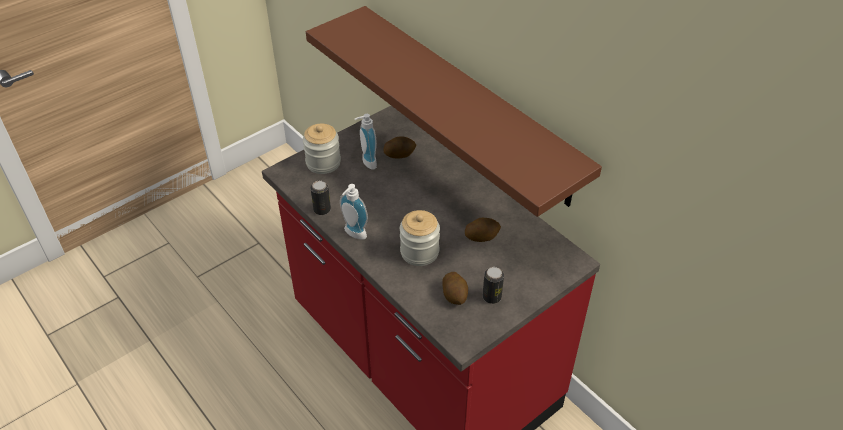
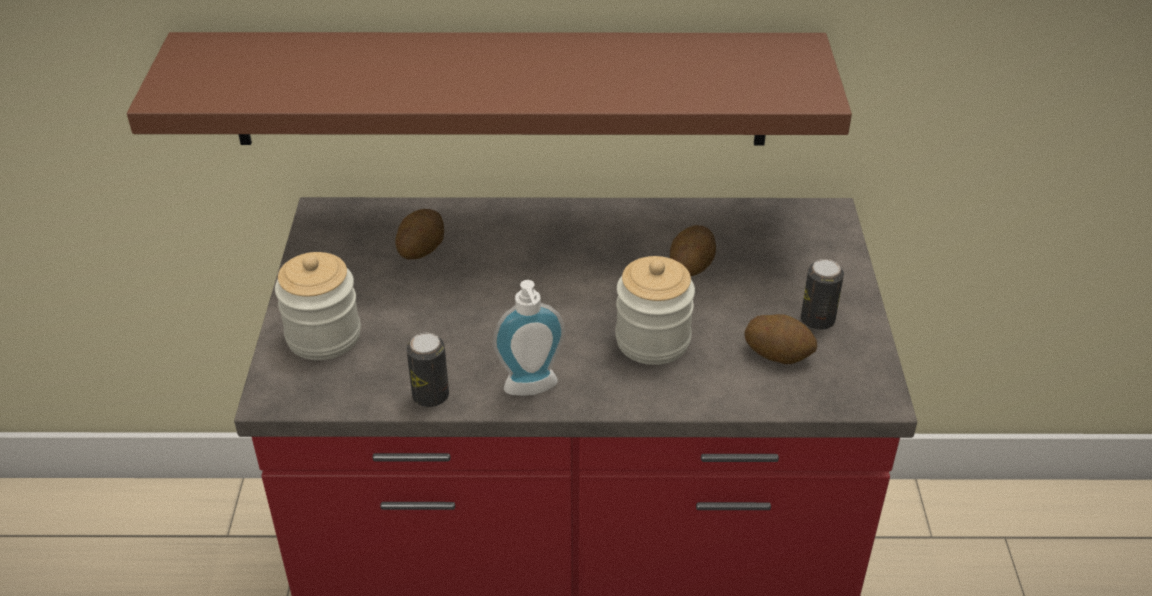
camera: 50 degrees left, 5 degrees down
(366, 162) = (391, 290): soap dispenser -> none

